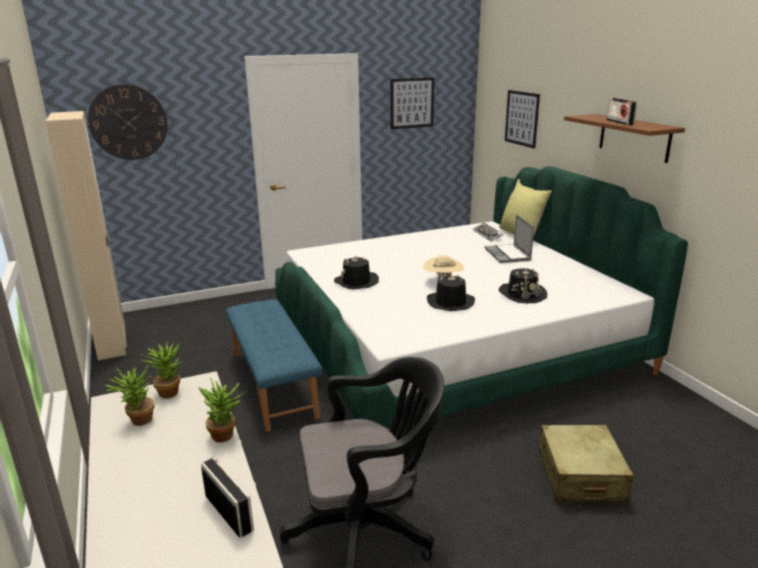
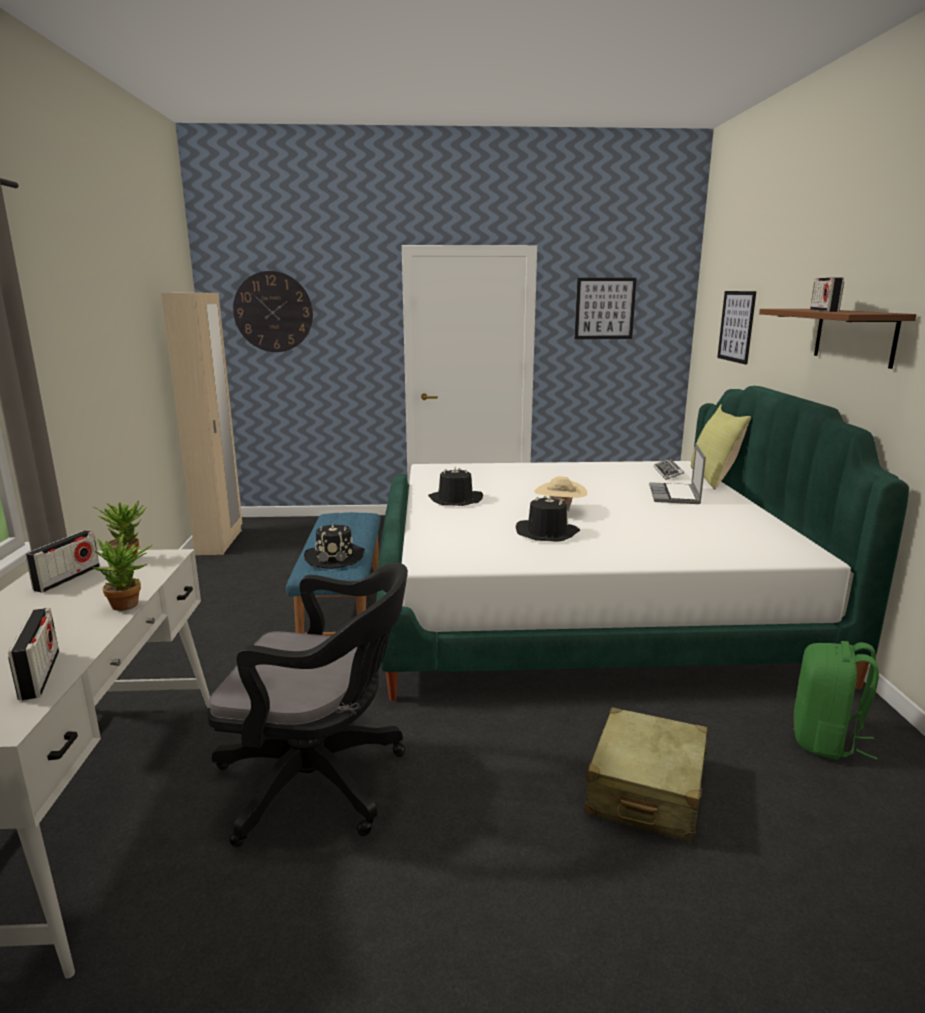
camera: 20 degrees right, 5 degrees down
(138, 422) = (67, 578): potted plant -> radio
(522, 294) = (652, 536): black hat -> black hat (335, 557)
(658, 415) = (825, 740): none -> green backpack

